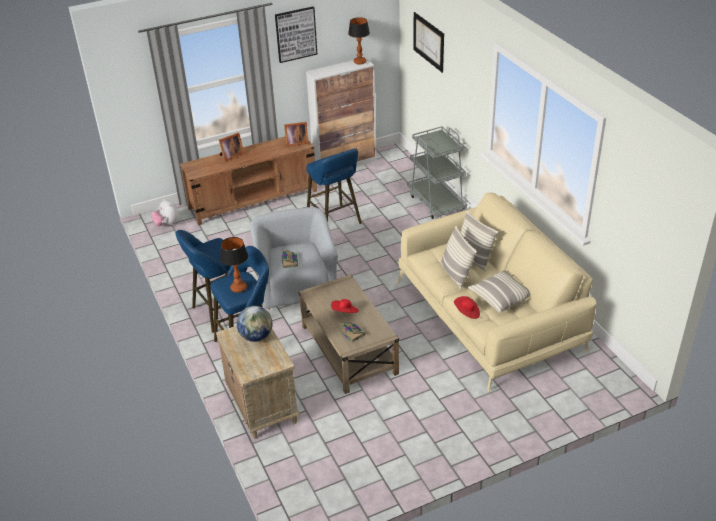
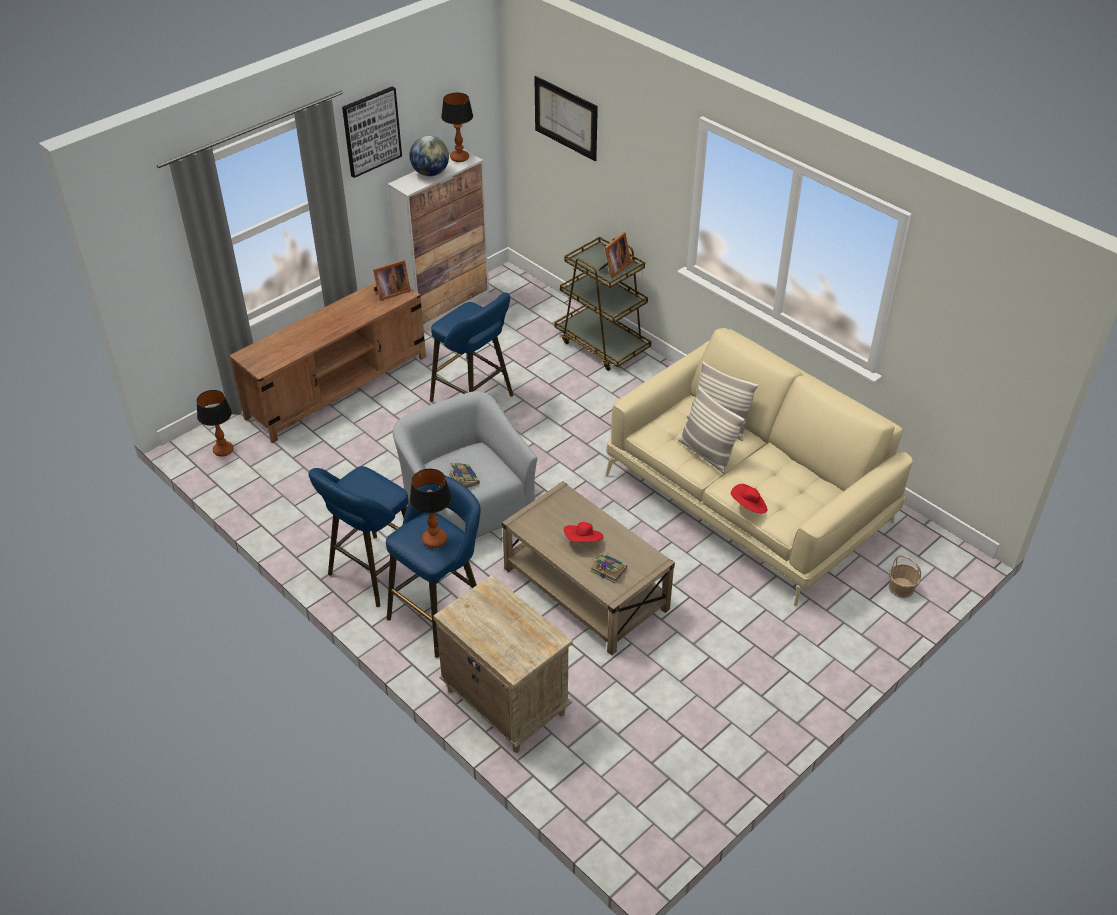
camera: 20 degrees left, 5 degrees up
(167, 224) = (224, 450): plush toy -> table lamp
(231, 156) = (303, 329): picture frame -> picture frame (614, 268)
(256, 336) = (496, 608): globe -> globe (430, 173)
(436, 202) = (602, 344): grey cart -> brown cart
(501, 297) = (781, 475): pillow -> none
(571, 396) = (901, 588): none -> basket

